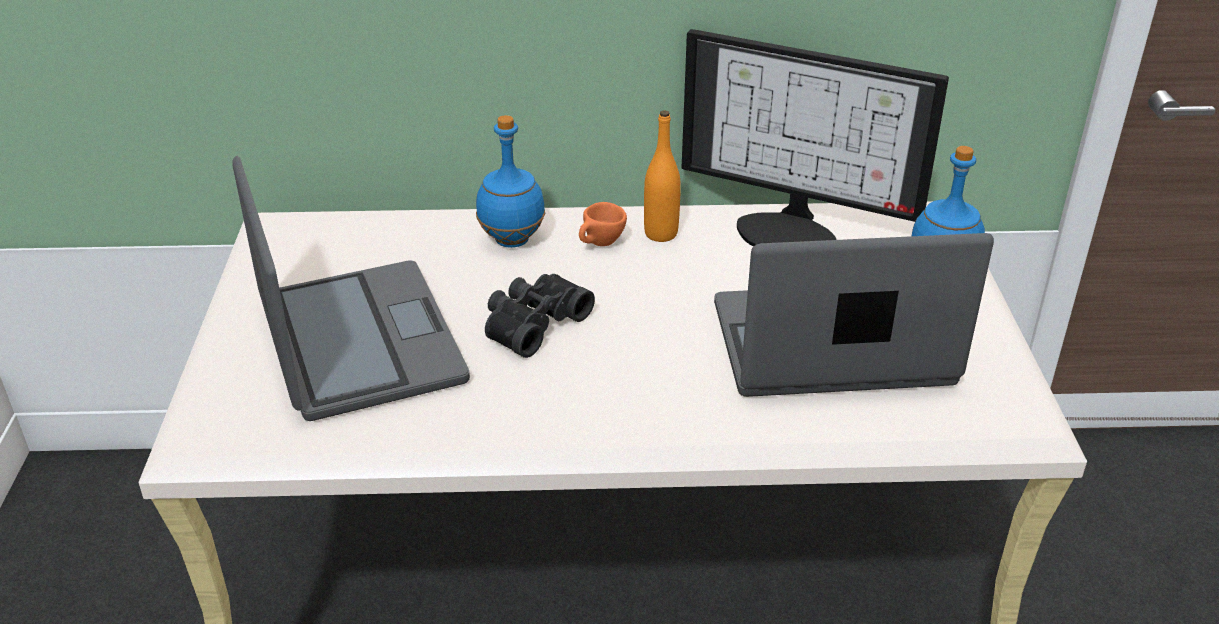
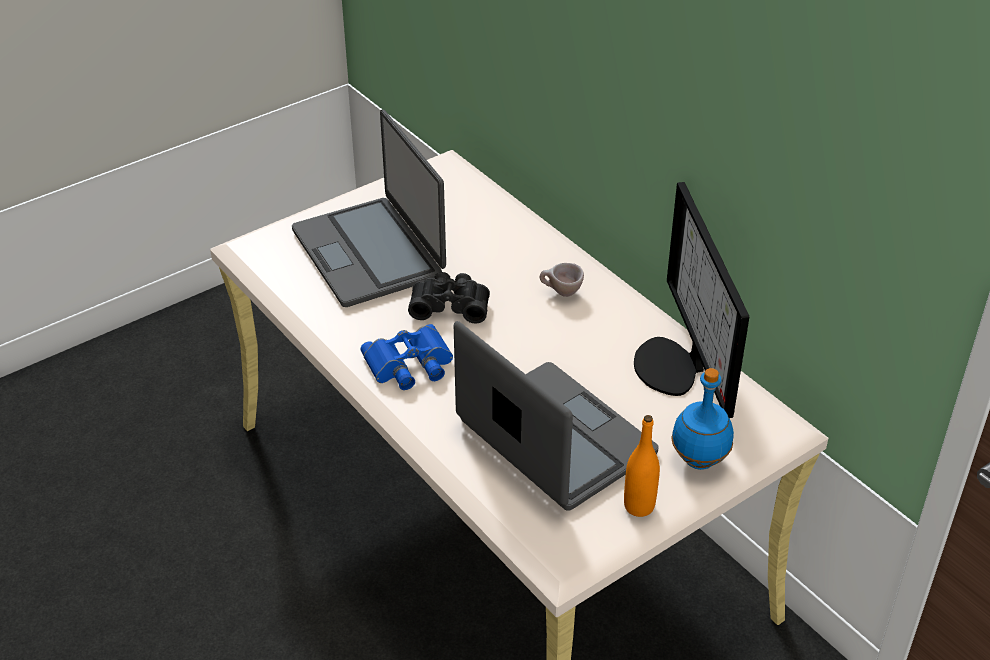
camera: 55 degrees right, 5 degrees up
(358, 342) = (369, 253): laptop -> laptop turned 120 degrees clockwise
(513, 240) = (526, 256): blue bottle -> none
(600, 245) = (561, 293): orange cup -> beige cup
(605, 396) = (410, 365): none -> blue binoculars
(661, 234) = (602, 312): orange bottle -> orange bottle (639, 506)

